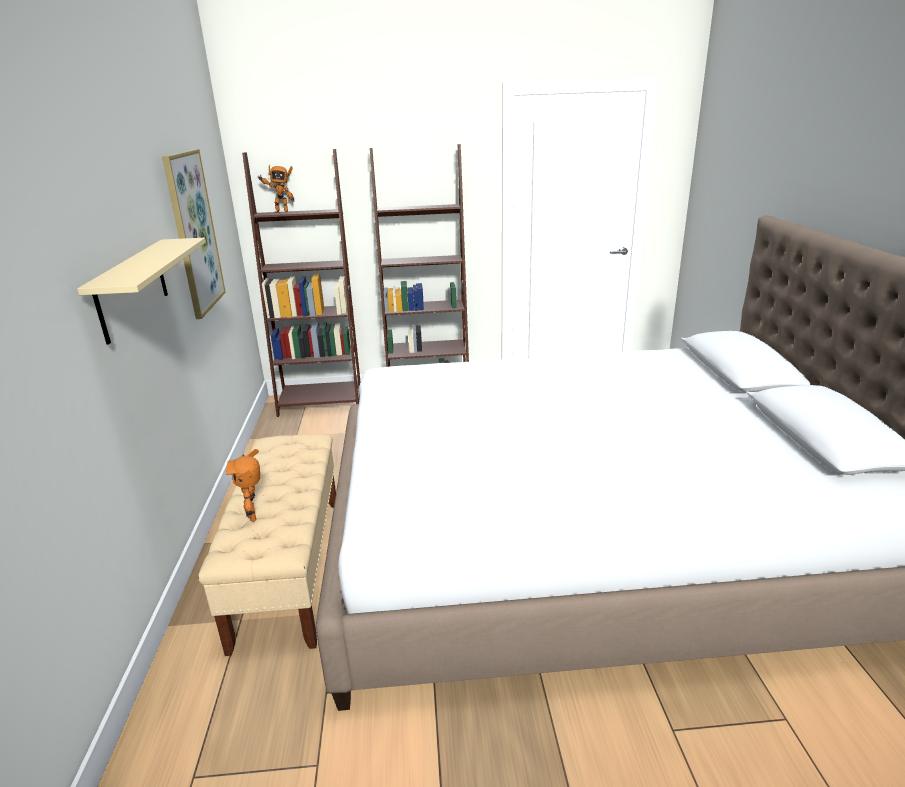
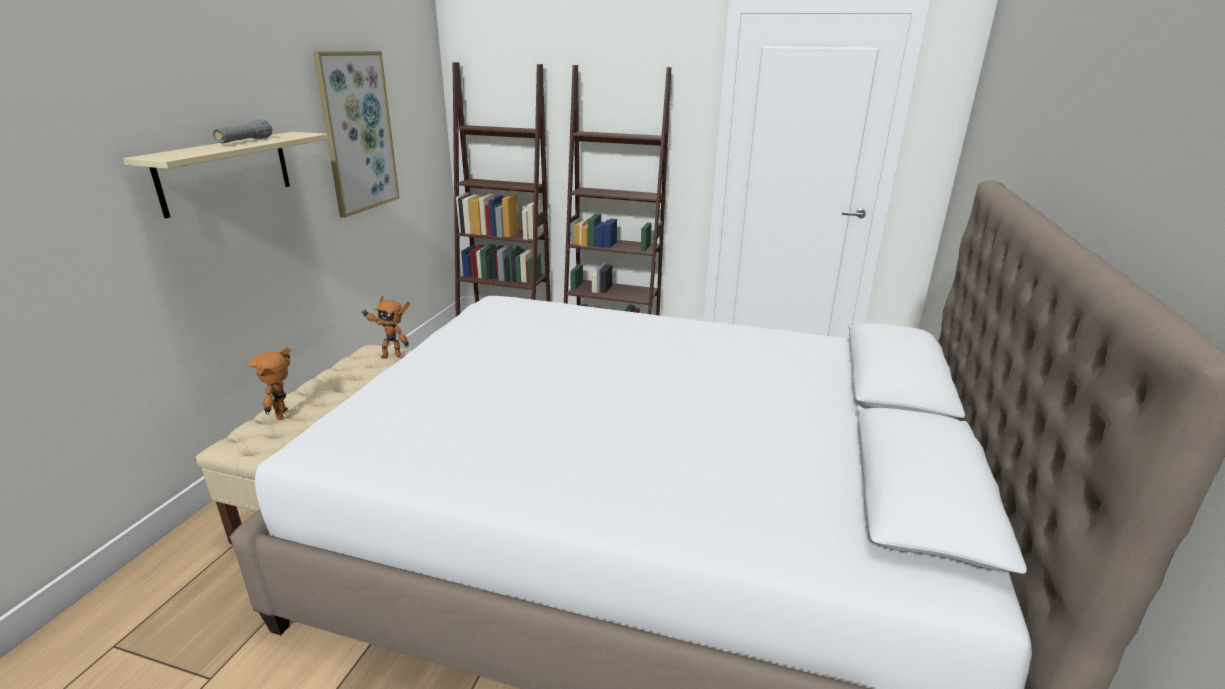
camera: 20 degrees right, 0 degrees up
(149, 255) = (245, 141): none -> grey flashlight
(280, 212) = (485, 126): toy robot -> toy robot (391, 355)

